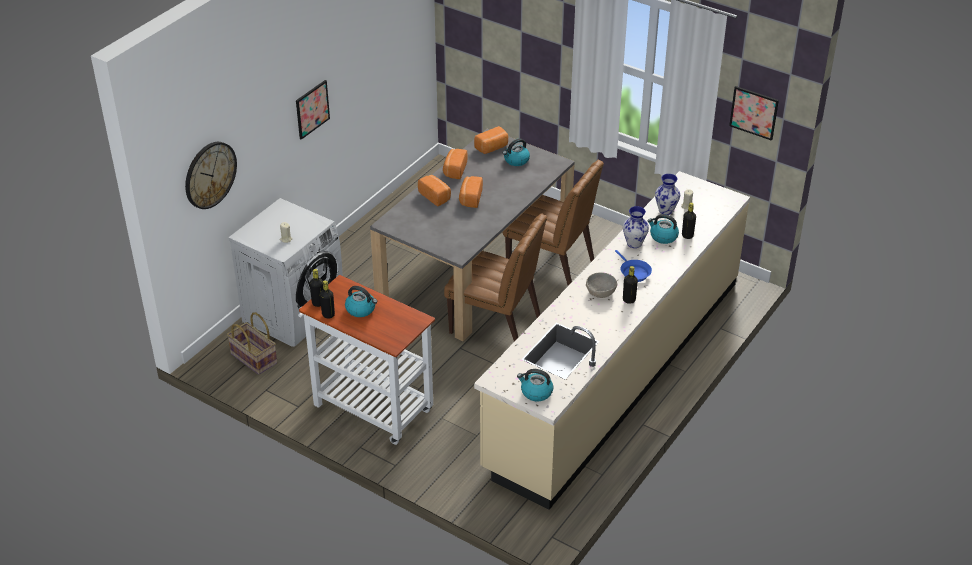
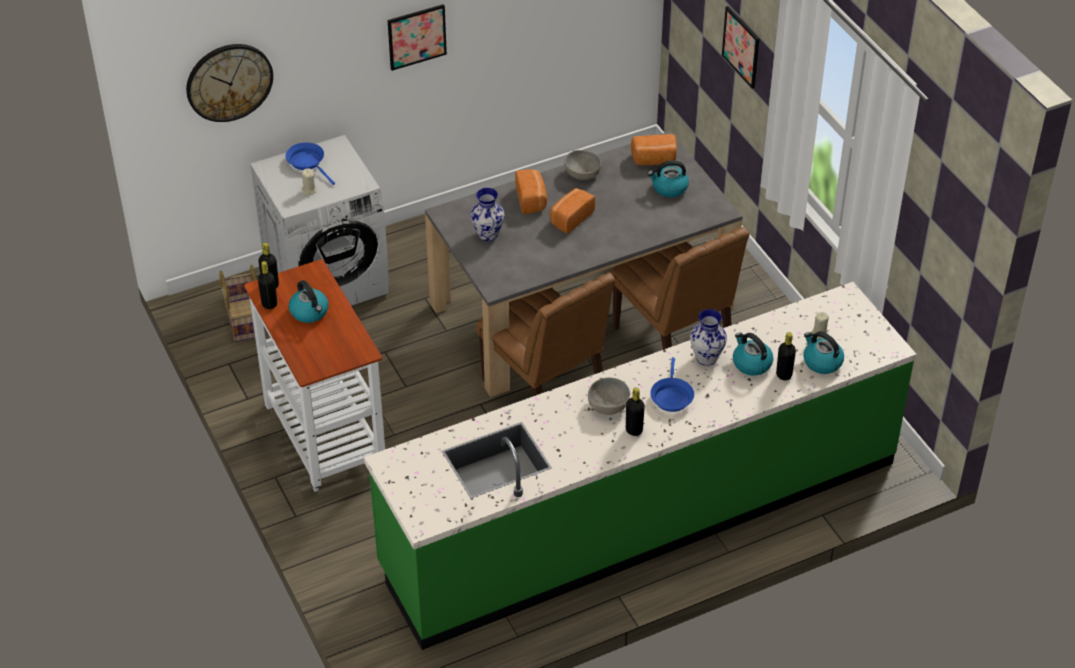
camera: 30 degrees right, 5 degrees up
(270, 223) = (308, 163): none -> blue frying pan
(454, 170) = (582, 173): bread -> grey bowl
(536, 392) = (423, 499): kettle -> kettle (821, 362)
(615, 371) = (640, 514): beige counter -> green counter
(666, 210) = (787, 329): vase -> vase (488, 234)
(754, 112) = (944, 240): picture -> picture (741, 46)

